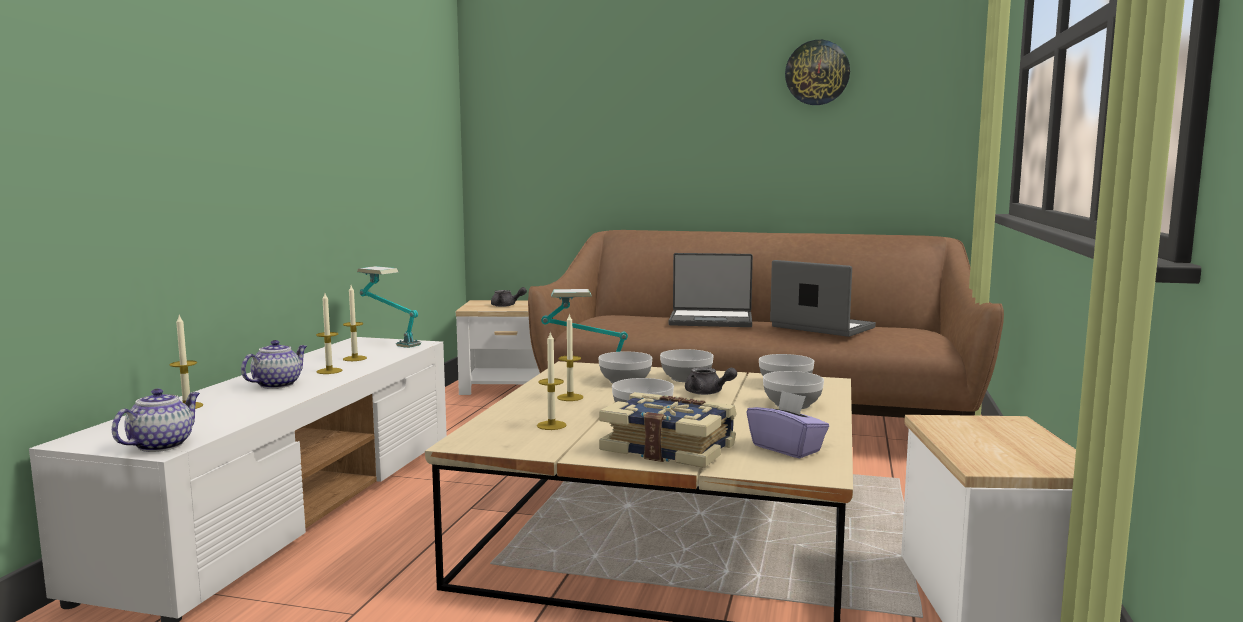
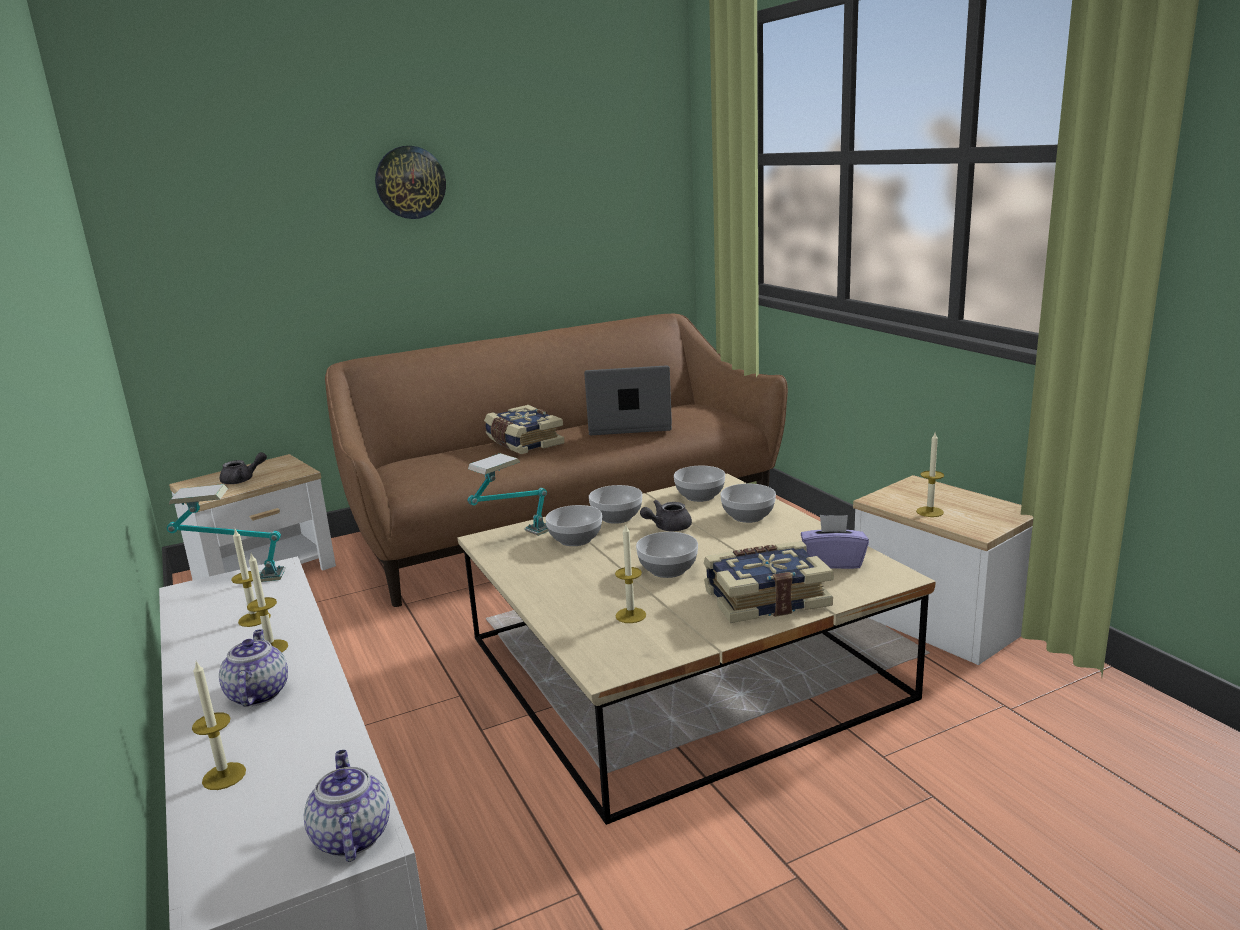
camera: 40 degrees left, 10 degrees up
(570, 397) = (573, 577): candle -> candle (929, 512)
(707, 393) = (667, 527): grey teapot -> grey teapot turned 150 degrees clockwise
(711, 320) = (523, 443): laptop -> book
(817, 73) = (538, 161): wall clock -> wall clock (410, 182)

